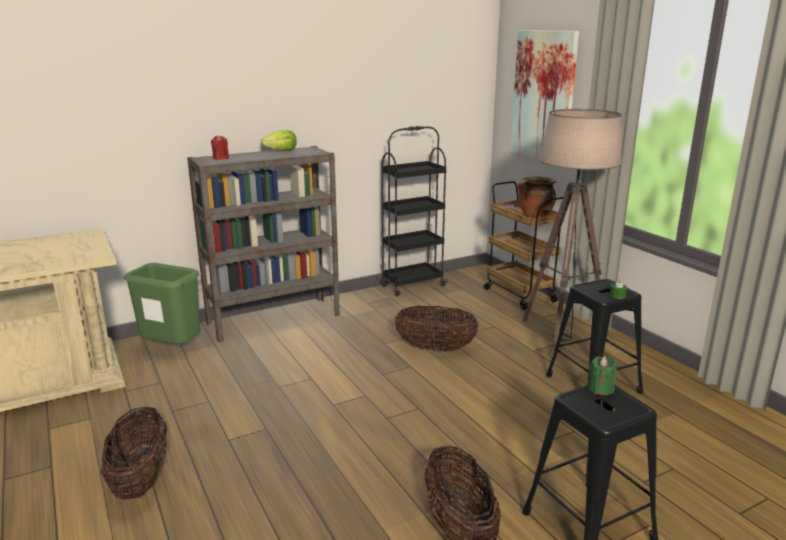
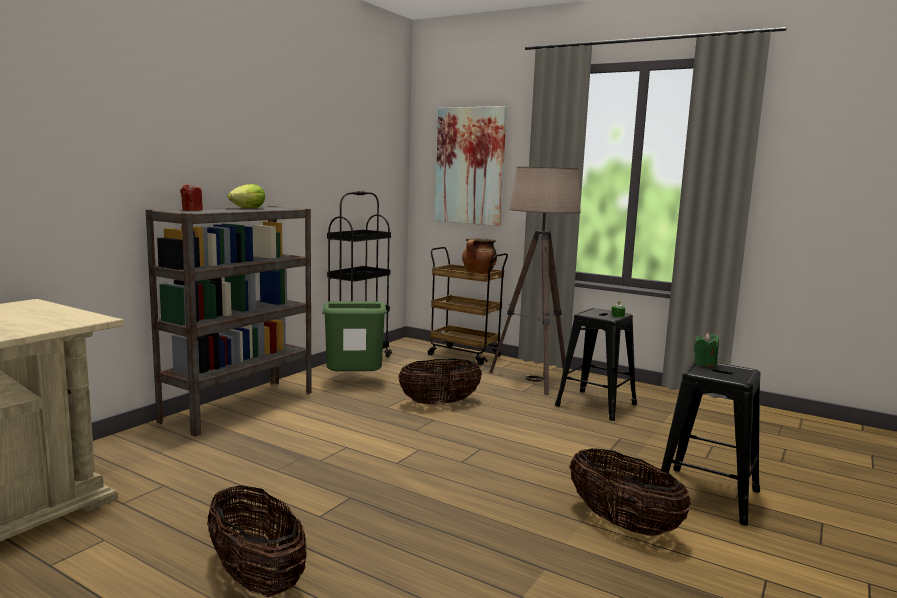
camera: 30 degrees left, 10 degrees down
(173, 349) = (141, 452): green trash can -> green trash can (354, 382)

